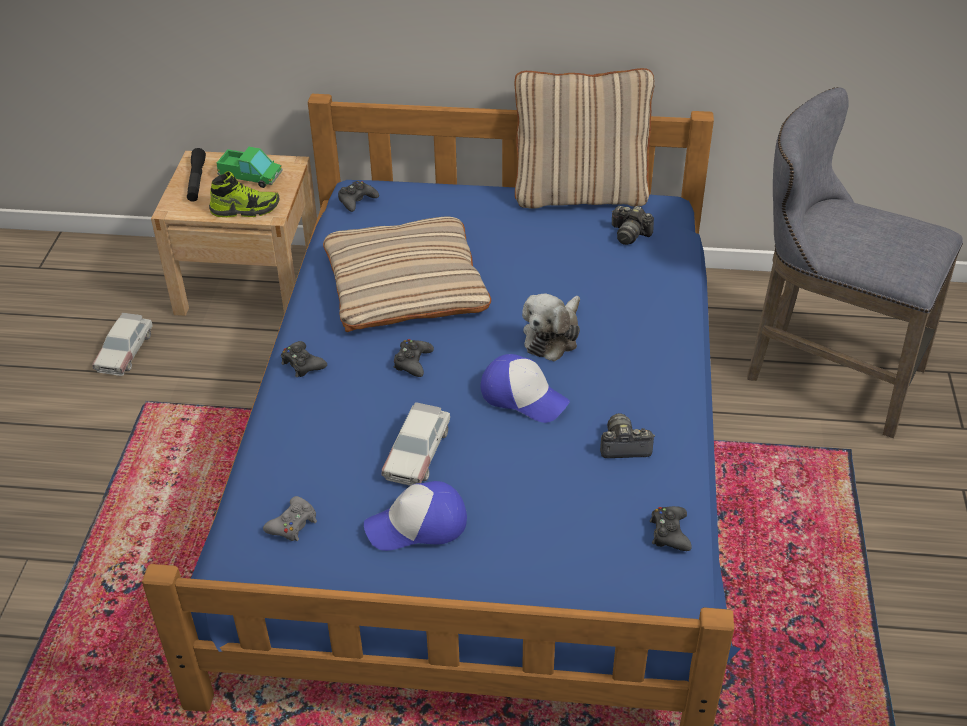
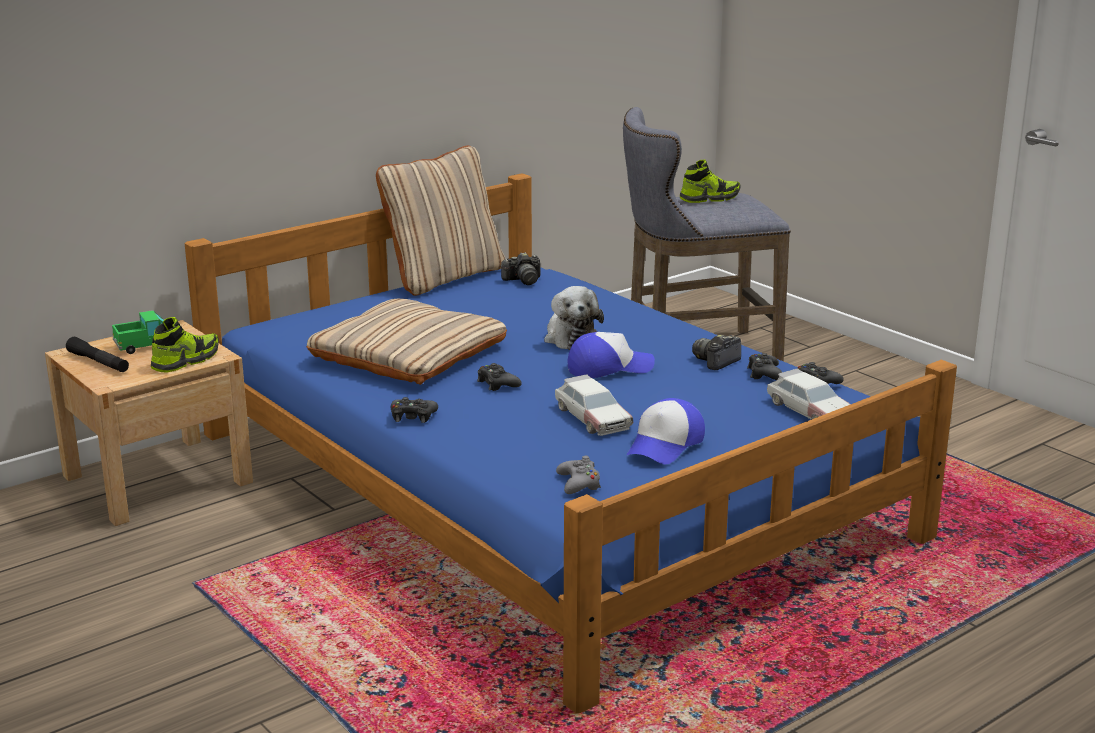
camera: 45 degrees left, 20 degrees down
(125, 351) = (106, 566): toy car -> toy car (809, 410)
(357, 200) = (271, 332): black game controller -> black game controller (764, 374)
(875, 227) = (709, 198): none -> shoe

